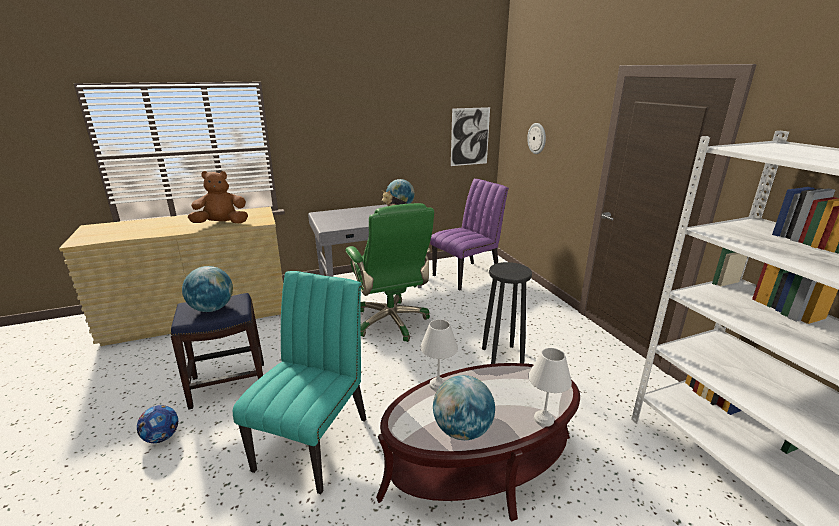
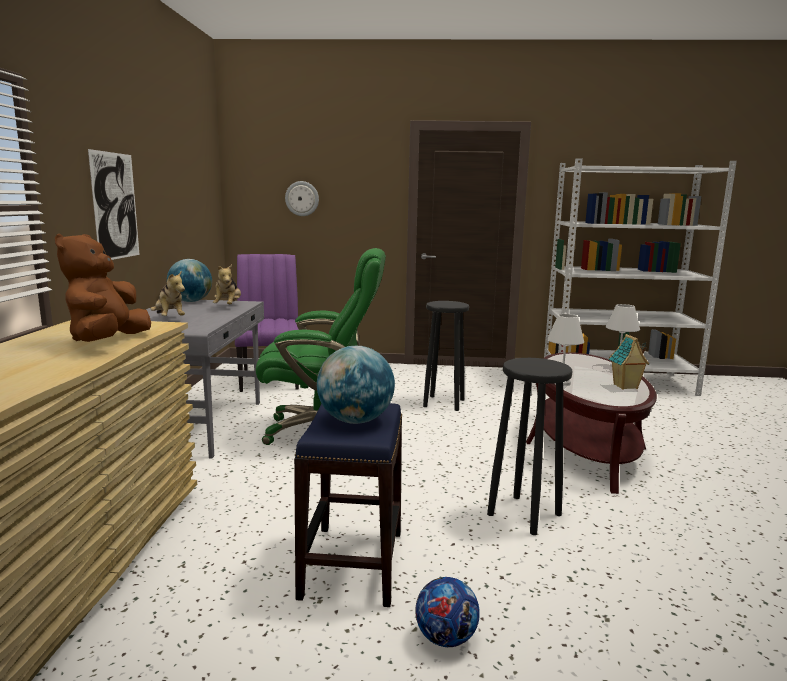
camera: 65 degrees left, 10 degrees down
(313, 444) = (525, 514): turquoise chair -> black stool
(348, 216) = (169, 318): none -> plush toy
(462, 430) = (625, 387): globe -> toy house
(470, 137) = (207, 204): picture -> picture (115, 206)

